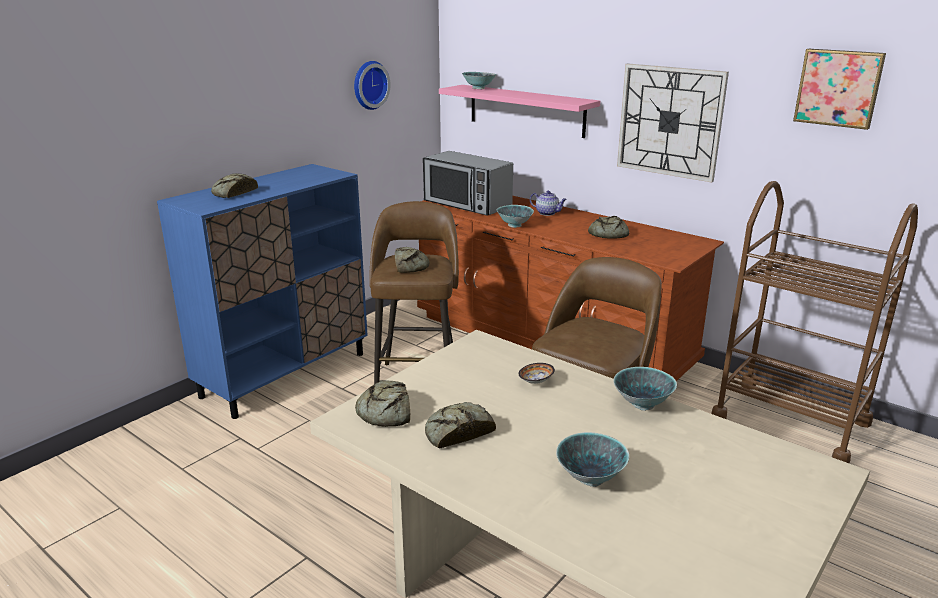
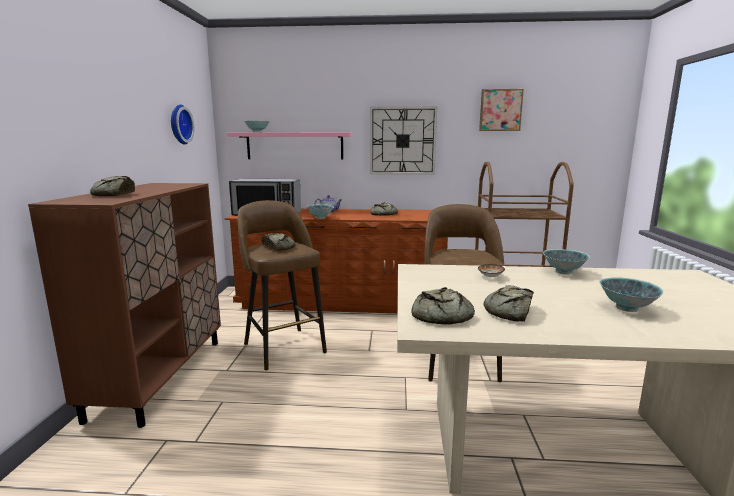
camera: 35 degrees left, 10 degrees down
(285, 374) = (160, 376): blue cabinet -> brown cabinet

